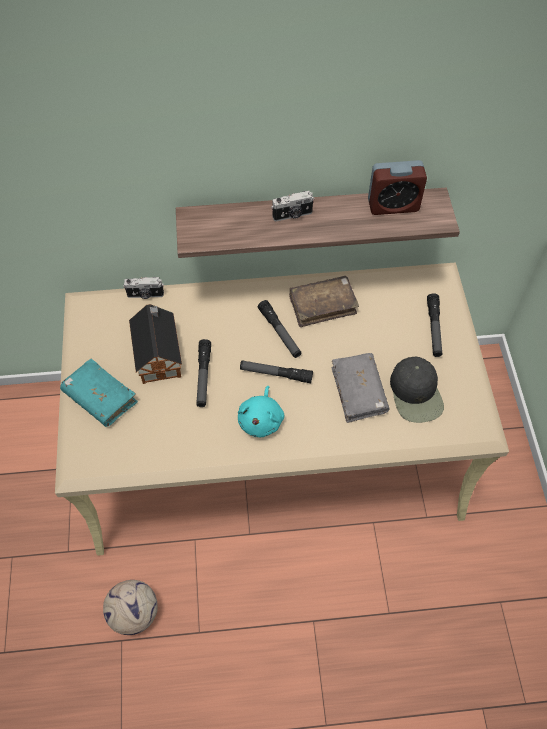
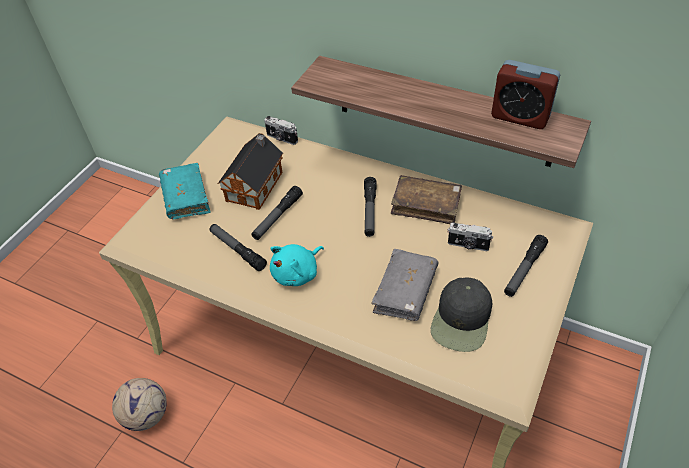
camera: 35 degrees right, 10 degrees down
(276, 374) = (340, 242): flashlight -> flashlight (237, 250)
(292, 215) = (414, 93): camera -> camera (468, 245)

